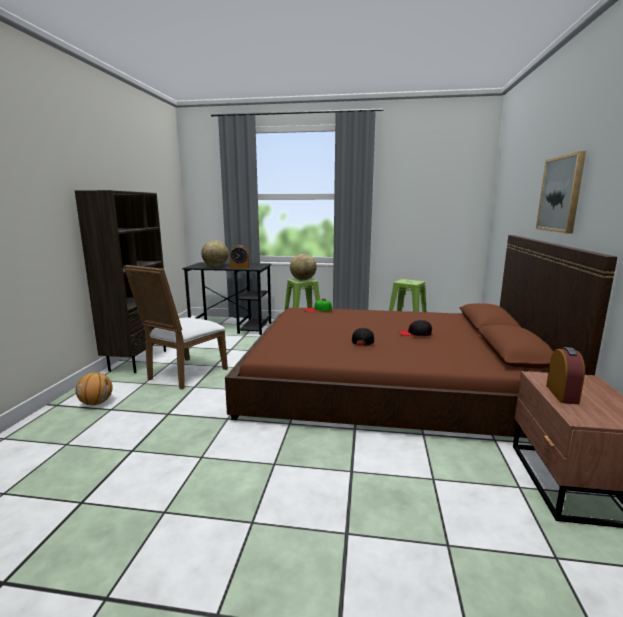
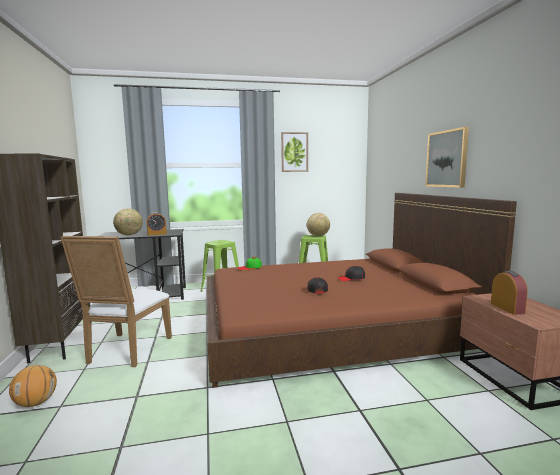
camera: 20 degrees left, 5 degrees down
(303, 280) = (221, 242): globe -> globe (318, 236)
(398, 182) = (294, 152): none -> picture

